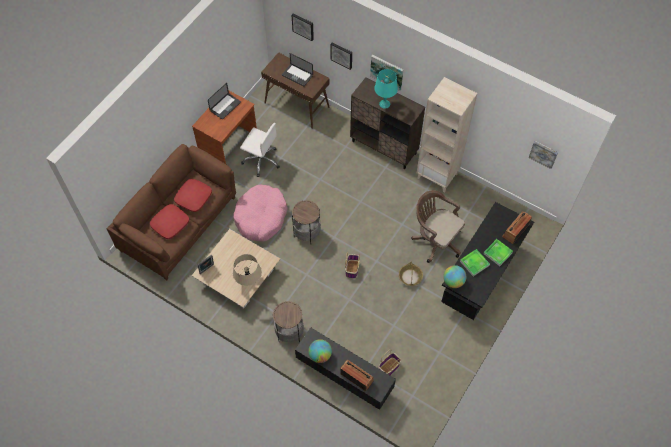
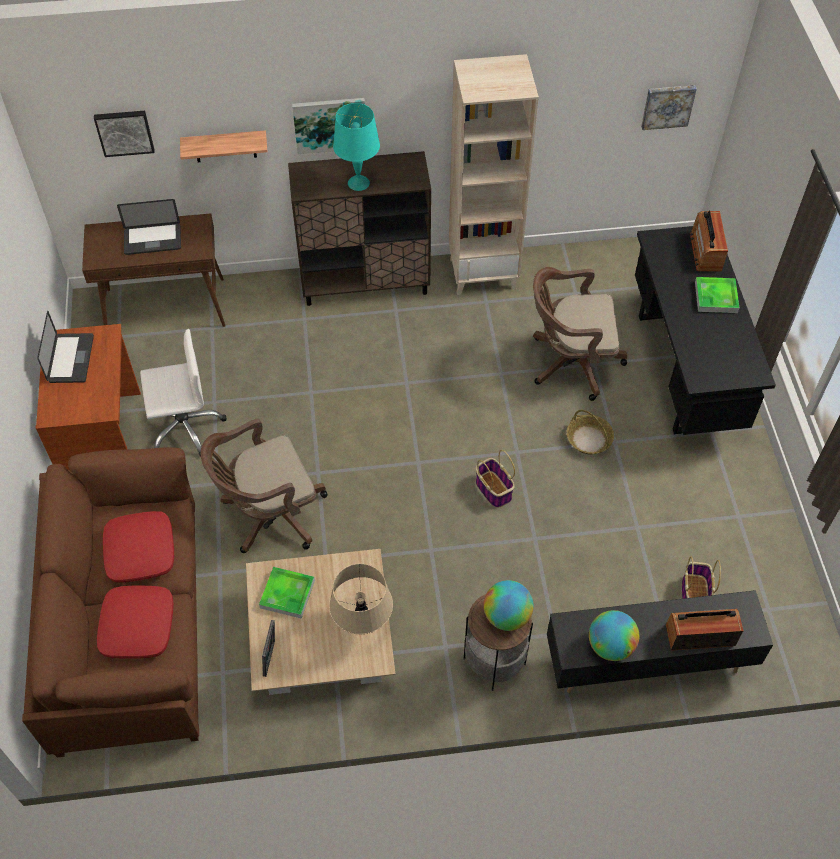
camera: 40 degrees left, 5 degrees down
(261, 217) = (269, 515): pink dog bed -> brown office chair
(307, 233) = (370, 486): side table -> none
(342, 55) = (225, 146): picture -> shelf
(453, 281) = (700, 378): globe -> globe (506, 616)
(474, 263) = (701, 333): tray -> tray (287, 594)

